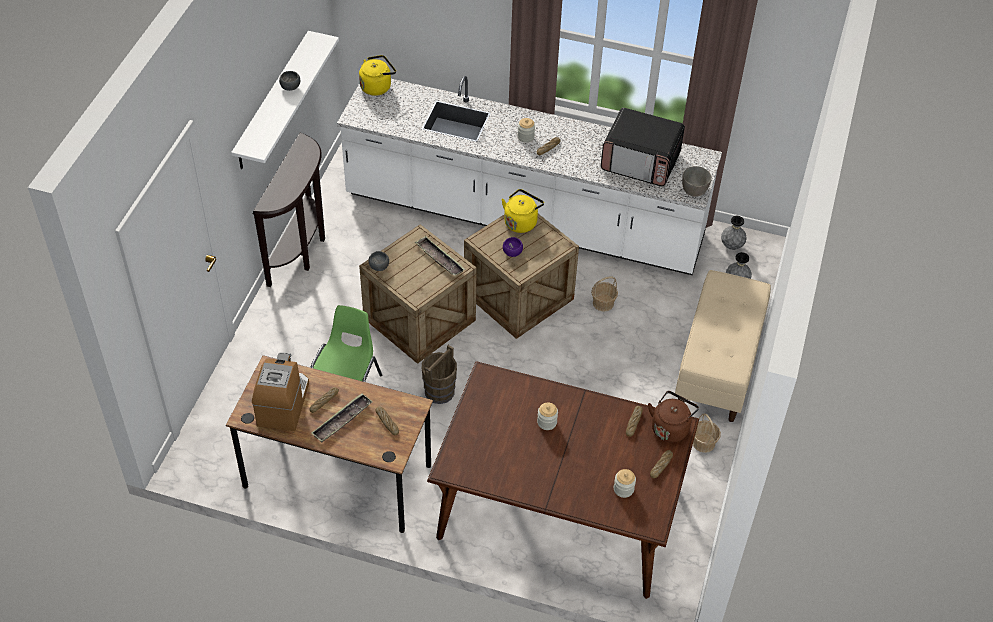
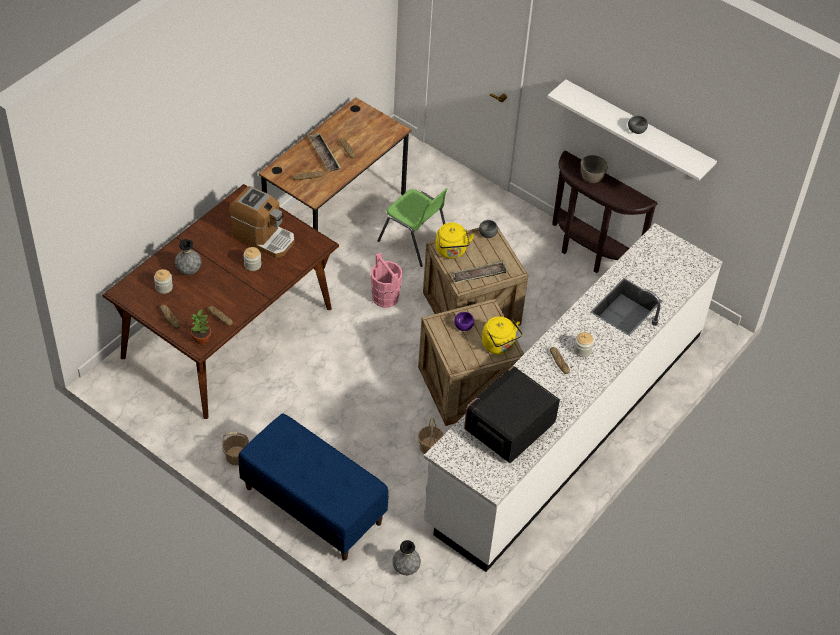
camera: 110 degrees right, 0 degrees up
(283, 404) = (357, 128): coffee machine -> coffee machine (263, 237)
(377, 86) = (697, 264): yellow kettle -> yellow kettle (451, 251)
(439, 392) = (385, 297): brown bucket -> pink bucket
(670, 427) = (201, 339): brown kettle -> potted plant
(695, 190) = (450, 456): grey bowl -> grey bowl (591, 178)
(718, 366) = (312, 505): beige bench -> blue bench
(732, 246) = (457, 589): grey vase -> grey vase (189, 271)

